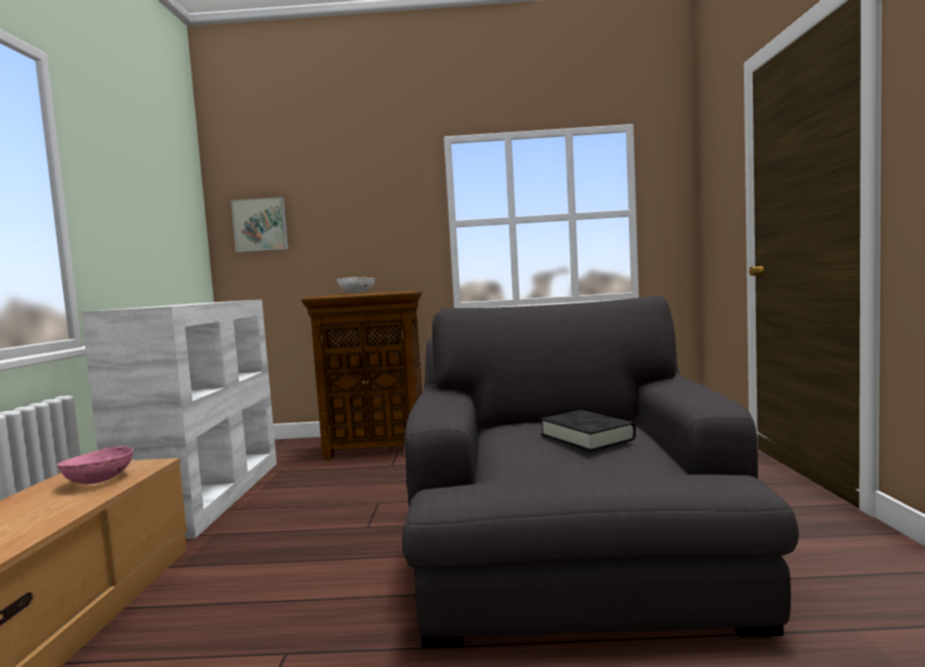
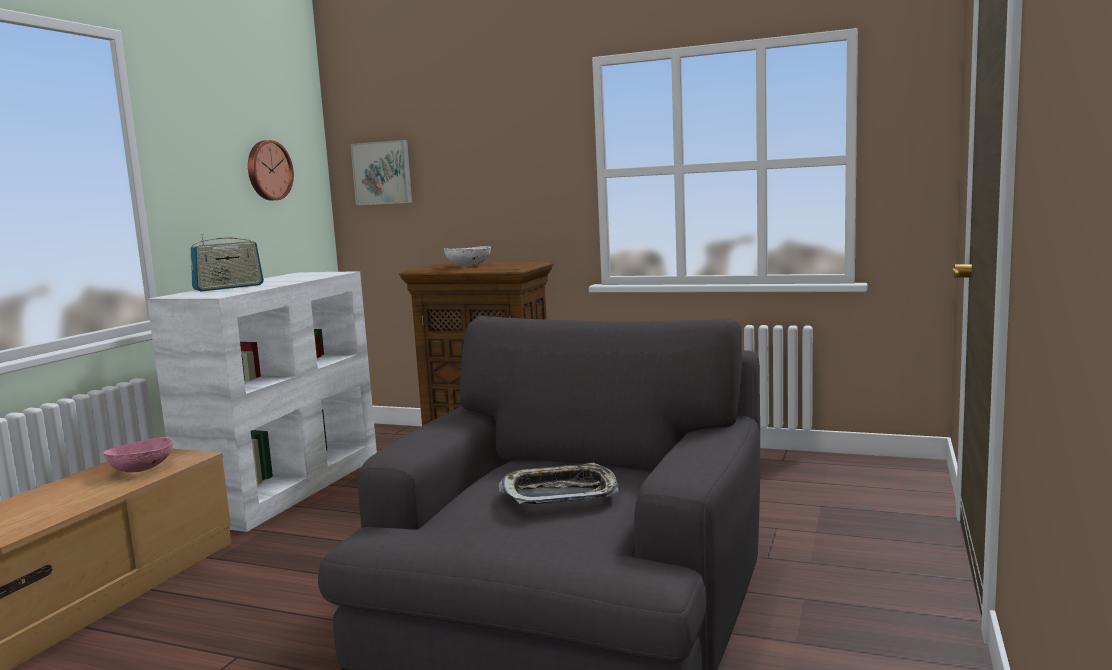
camera: 20 degrees right, 5 degrees up
(157, 306) = (229, 287): none -> radio
(165, 214) = (268, 170): none -> wall clock
(587, 437) = (560, 493): black book -> tray

